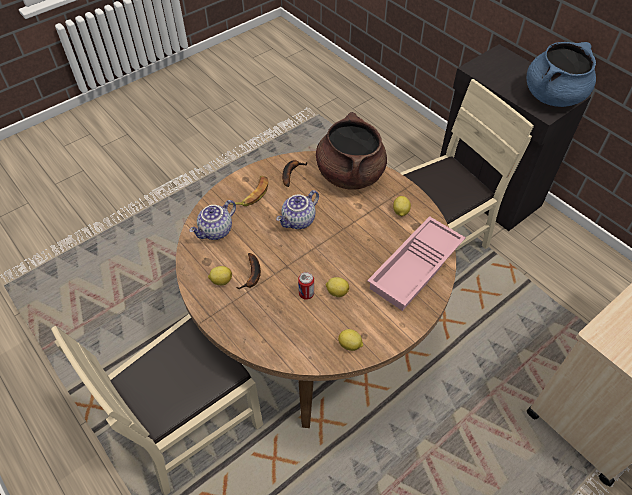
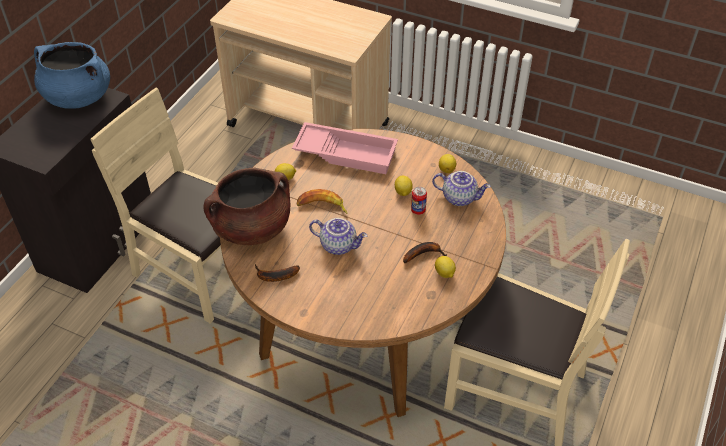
camera: 115 degrees left, 5 degrees down
(216, 231) = (391, 304): teapot -> teapot (459, 197)
(252, 194) = (323, 297): banana -> banana (322, 206)

